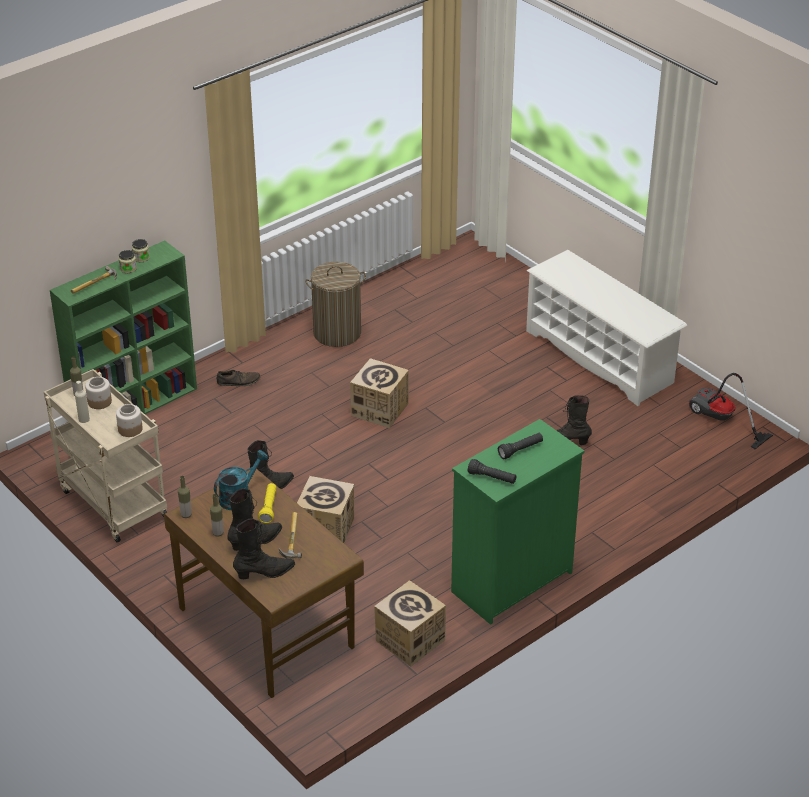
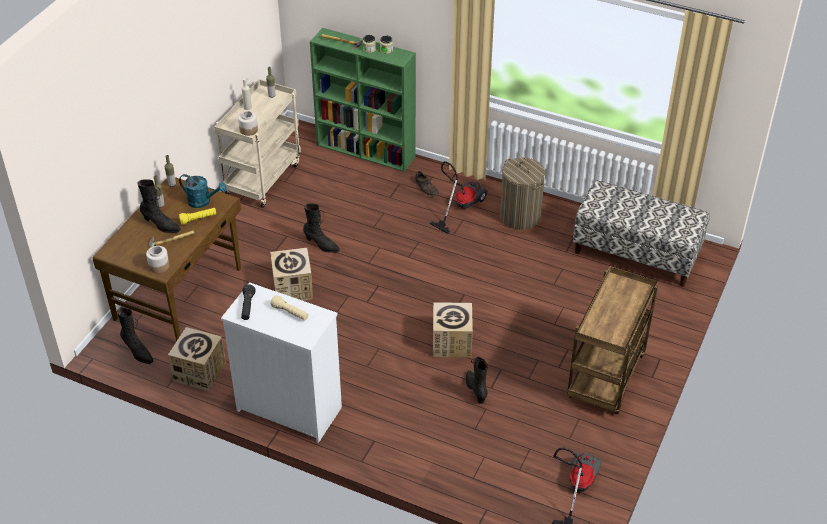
camera: 65 degrees right, 5 degrees up
(100, 402) = (269, 107): jar -> jar (159, 266)
(265, 573) = (130, 240): black boot -> black boot (138, 352)
(288, 367) = (460, 206): none -> vacuum cleaner
(379, 409) = (444, 270): cardboard box -> cardboard box (451, 342)
(448, 281) = (636, 254): none -> bench
(510, 582) = (288, 408): green dresser -> white dresser
(520, 450) = (290, 313): black flashlight -> beige flashlight
(600, 357) = (606, 379): white shoe rack -> brown cart

